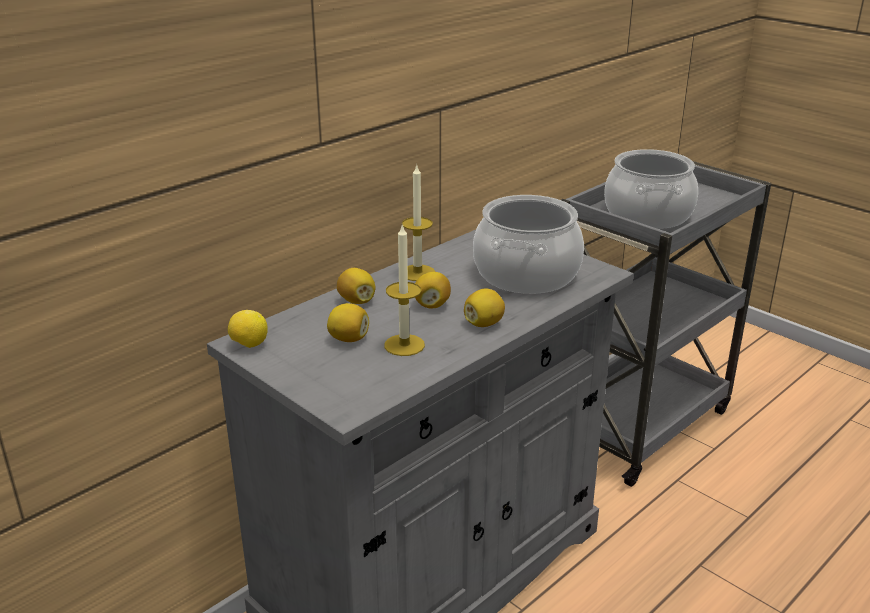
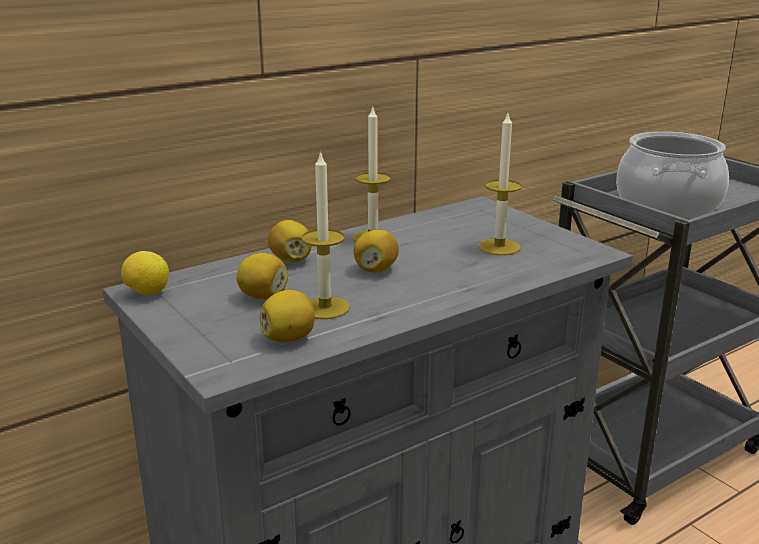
camera: 10 degrees right, 5 degrees down
(484, 323) = (430, 293): lemon -> lemon (289, 338)
(525, 274) = (499, 247): cooking pot -> candle

